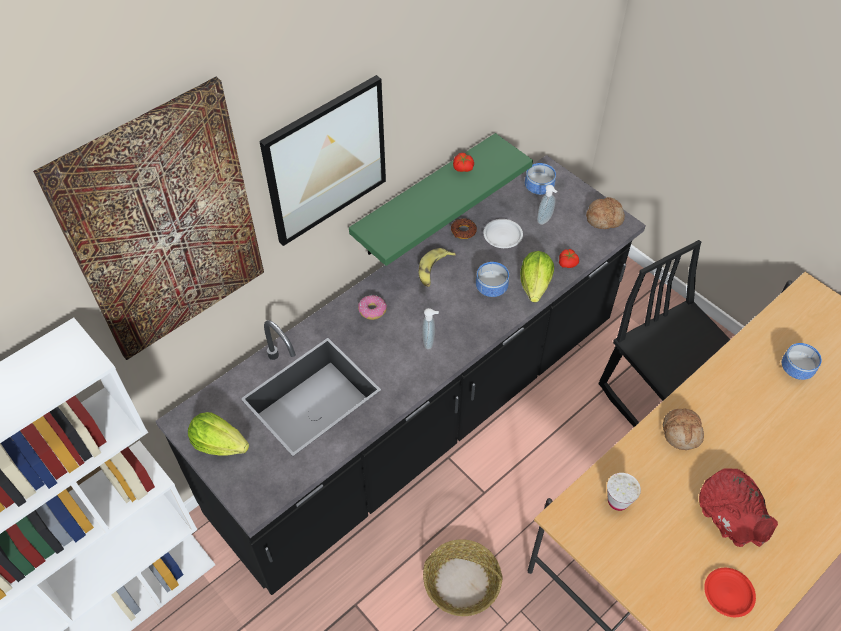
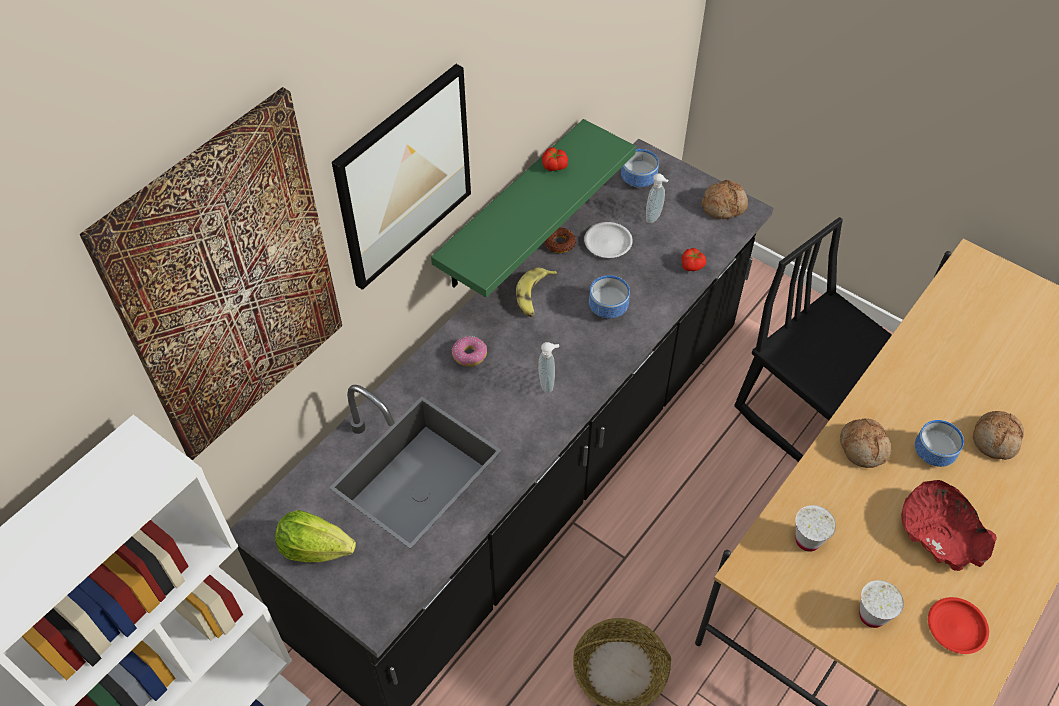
camera: 10 degrees left, 0 degrees up
(535, 285) = (659, 297): lettuce -> none
(658, 572) = (872, 616): none -> white cup
(795, 368) = (975, 353): bowl -> bowl (931, 452)
(797, 443) = (996, 440): none -> bread

